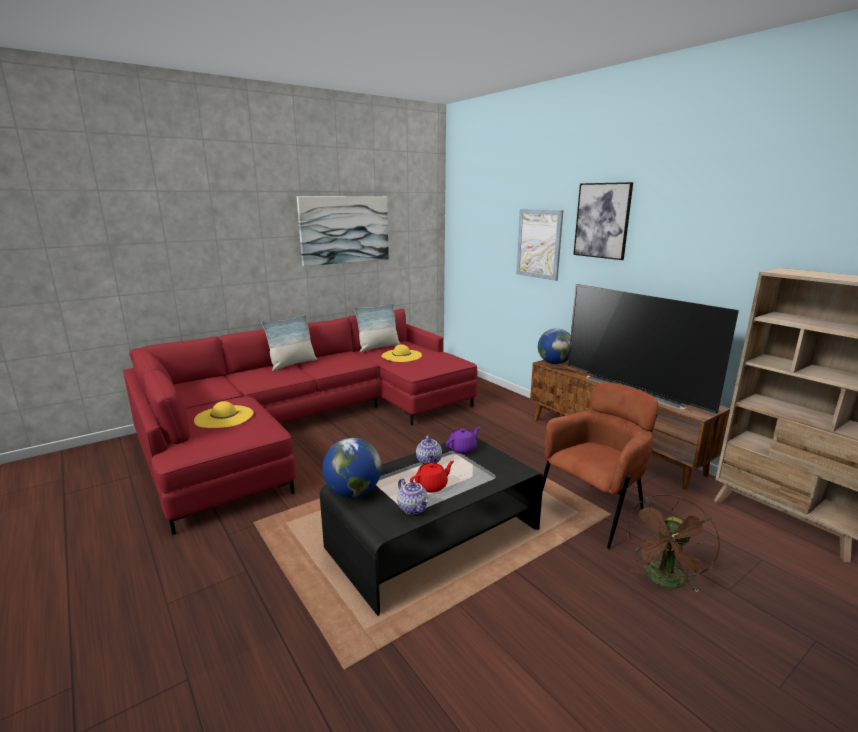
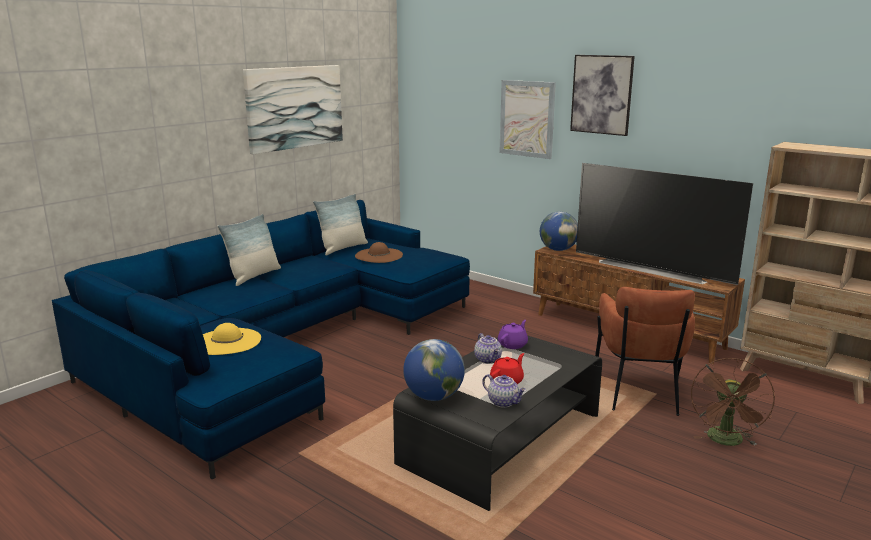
camera: 15 degrees left, 0 degrees up
(306, 423) = (283, 346): red sofa -> blue sofa
(401, 355) = (379, 255): yellow hat -> brown hat
(594, 511) = (640, 393): brown armchair -> brown armchair turned 150 degrees clockwise

